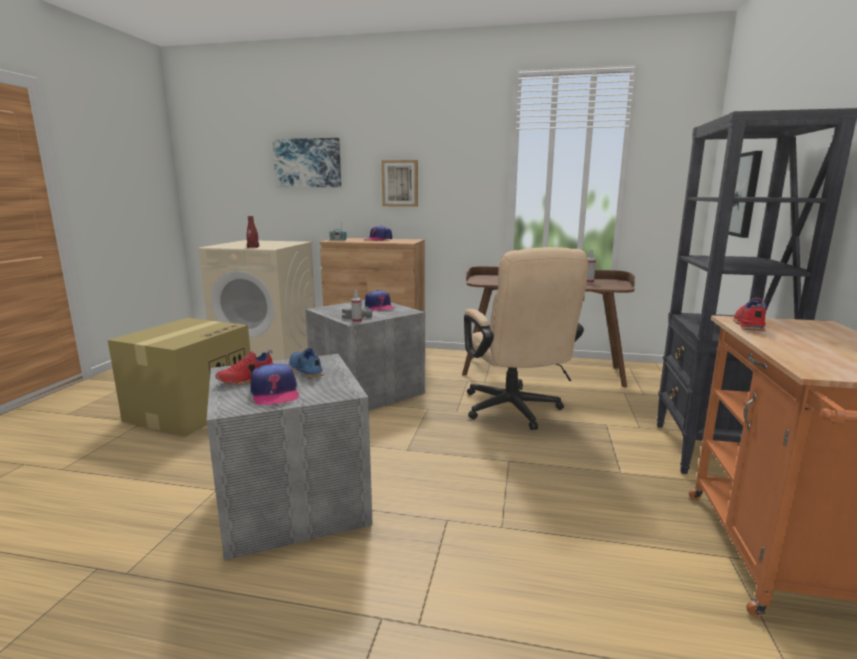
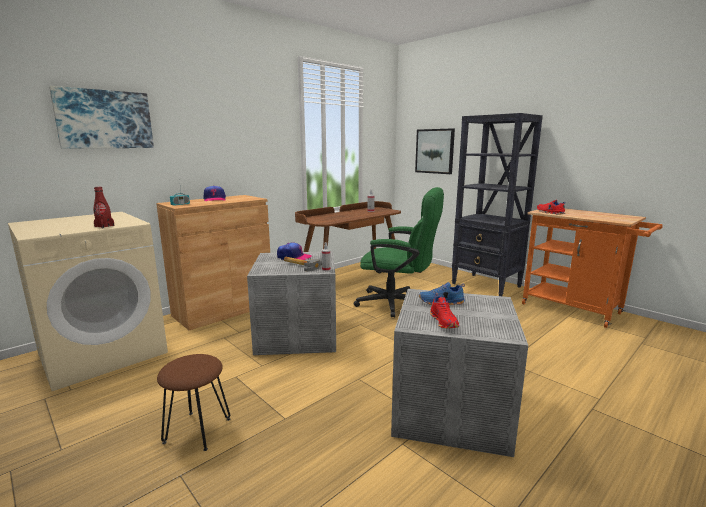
camera: 55 degrees left, 0 degrees up
(192, 409) = (197, 430): cardboard box -> brown stool
(275, 393) = (485, 318): cap -> none
(400, 183) = (215, 144): picture -> none
(515, 412) = (398, 304): beige office chair -> green office chair

